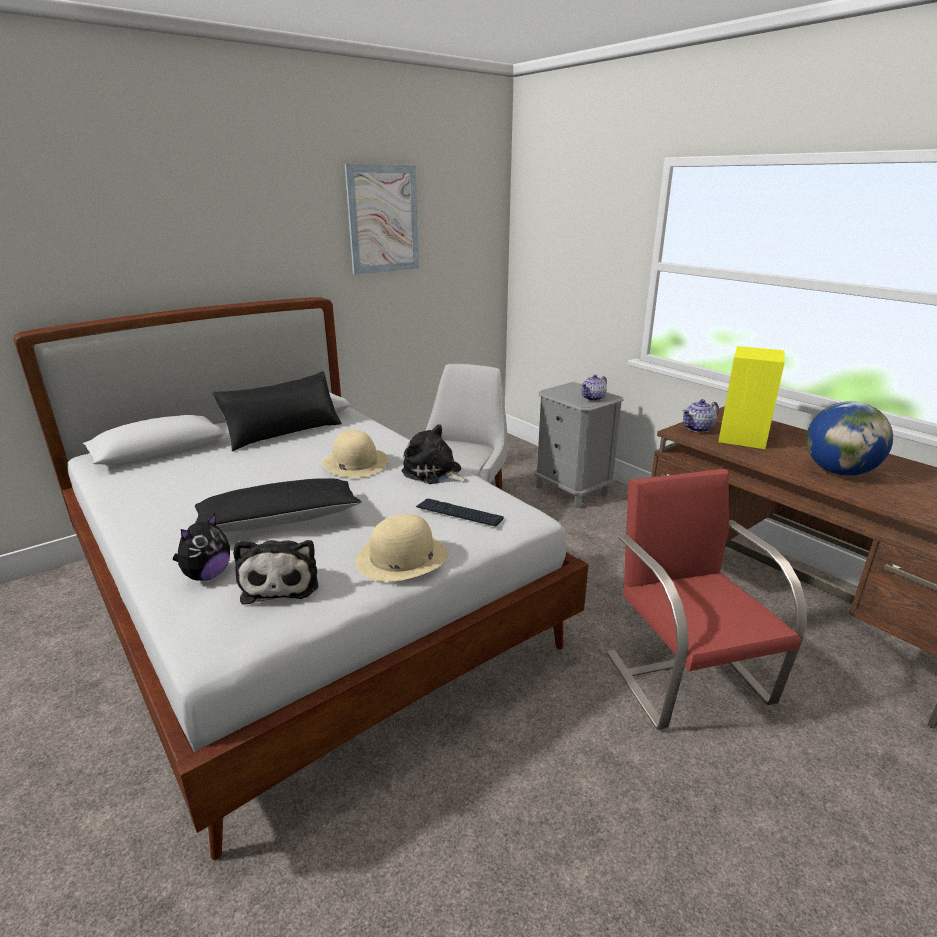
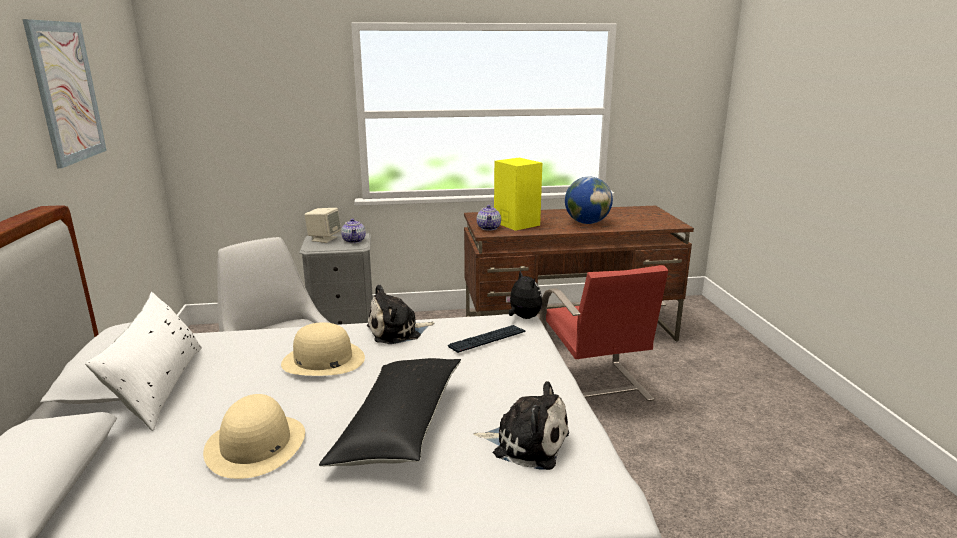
camera: 60 degrees left, 5 degrees down
(207, 575) = (472, 487): plush toy -> plush toy (523, 317)
(283, 433) = (158, 386): black pillow -> white pillow
(402, 557) = (534, 379): beige hat -> beige hat (256, 445)
(577, 388) = (324, 239): none -> beige speaker
(686, 675) = (594, 387): red chair -> red chair turned 120 degrees counterclockwise

